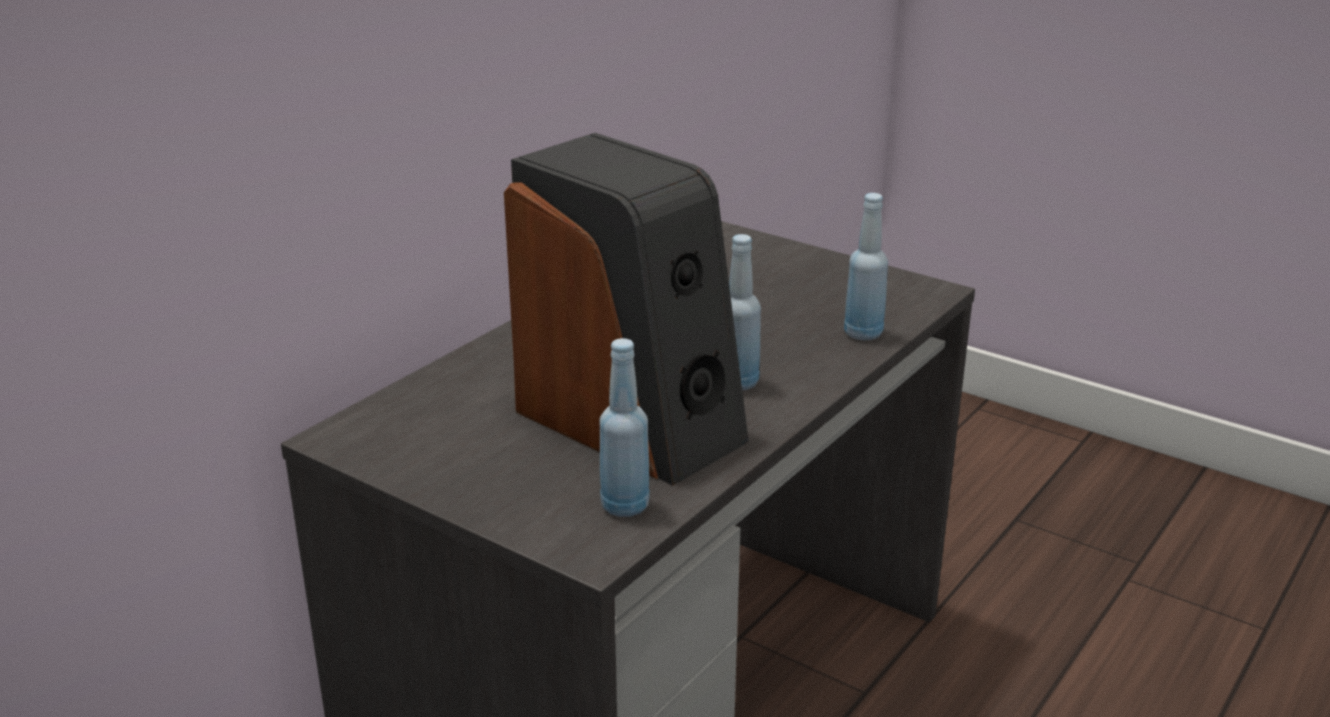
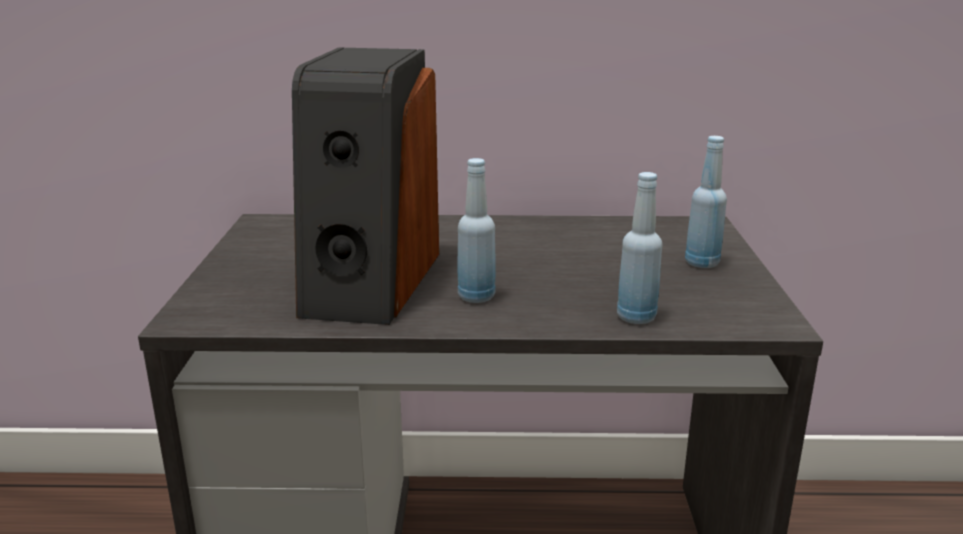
camera: 55 degrees right, 5 degrees down
(625, 506) = (253, 311): blue bottle -> blue bottle (702, 263)

